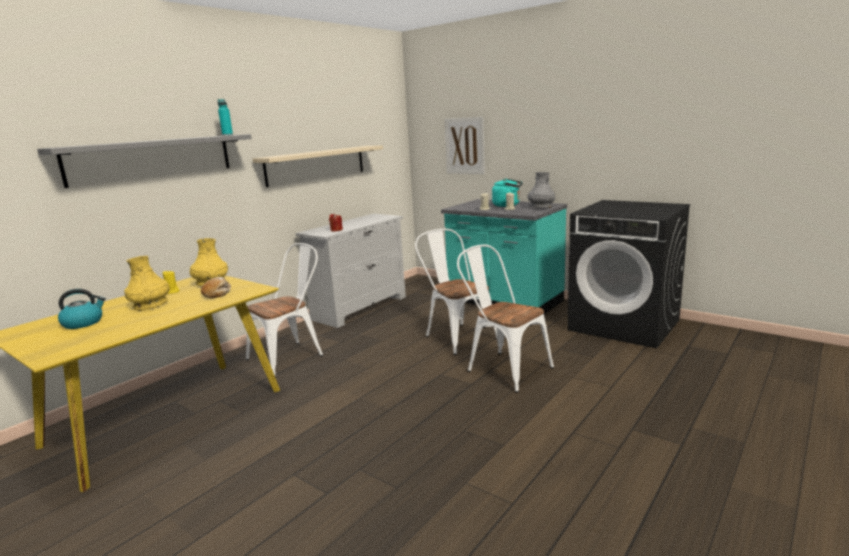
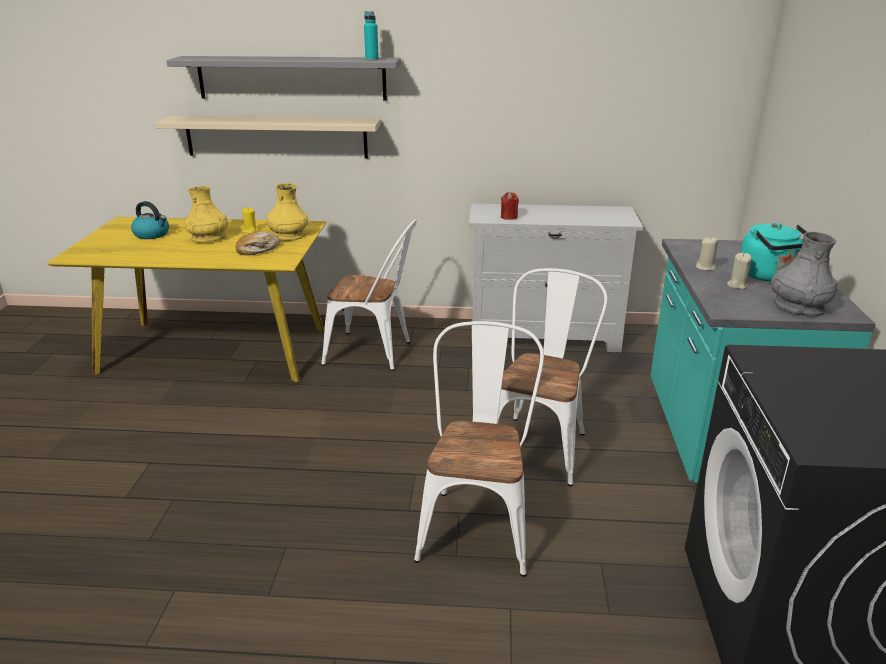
camera: 55 degrees right, 10 degrees up
(316, 165) = (532, 113): beige shelf -> beige shelf (276, 137)
(465, 146) = (807, 131): picture -> none

